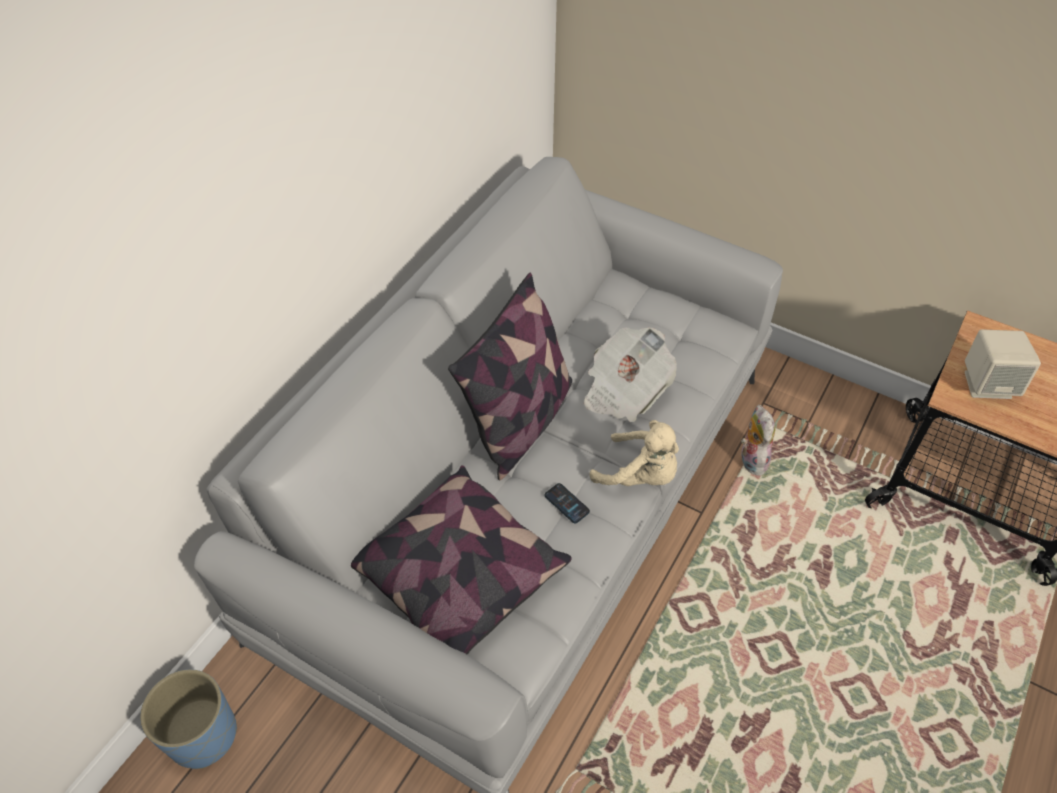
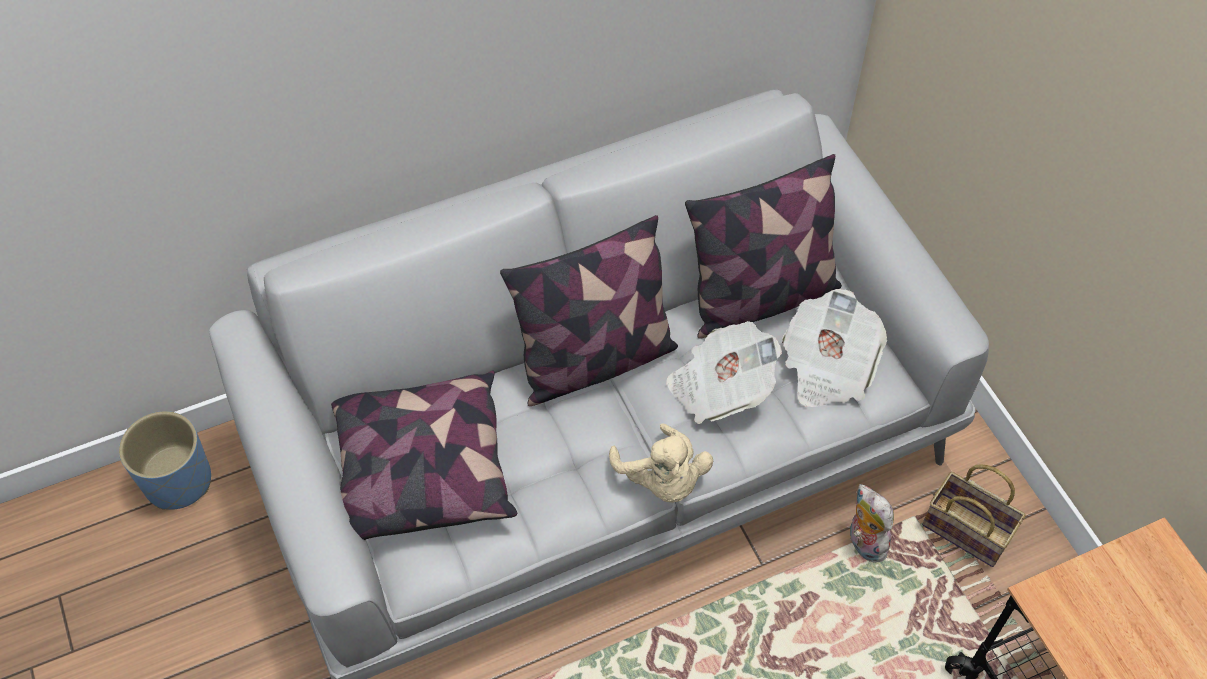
camera: 35 degrees right, 5 degrees up
(566, 503) = (569, 464): phone -> none
(598, 318) = (760, 297): none -> pillow
(680, 338) = (827, 367): none -> newspaper
(750, 459) = (863, 543): plush toy -> plush toy turned 60 degrees counterclockwise
(804, 413) = (969, 530): none -> basket
(987, 384) = (1098, 608): beige speaker -> none

